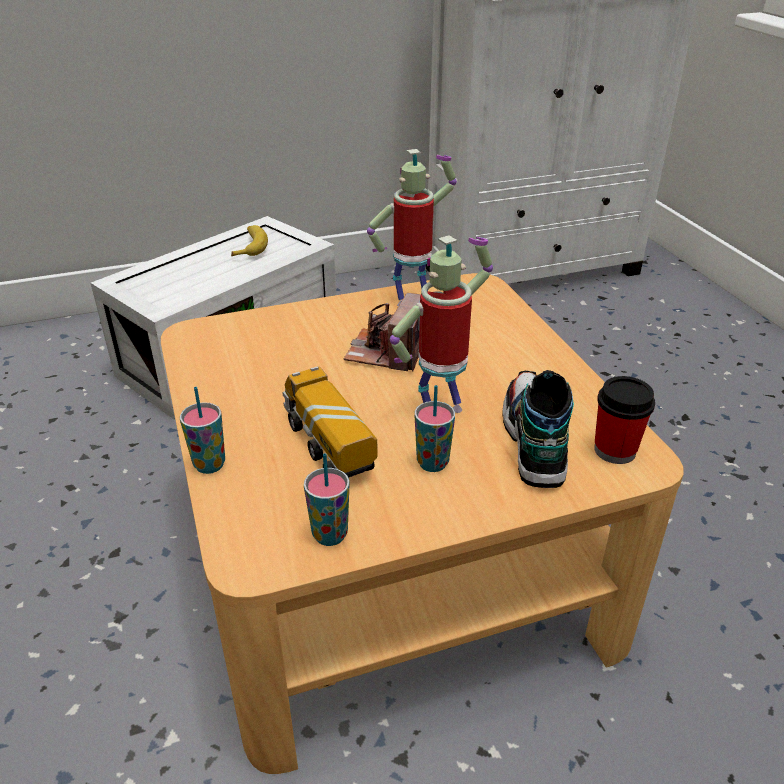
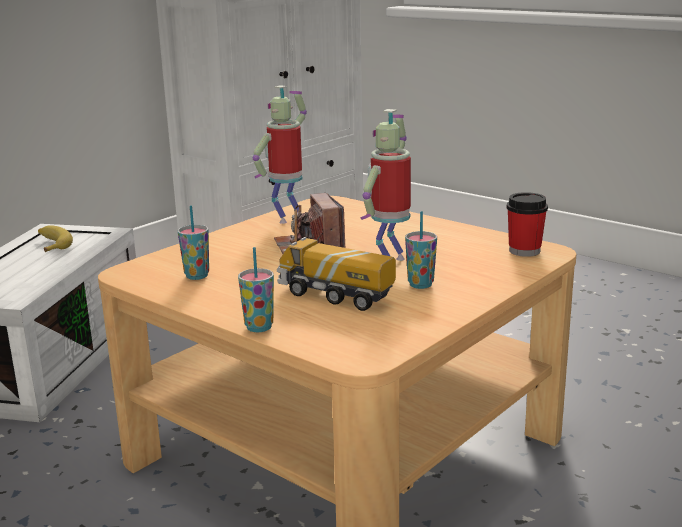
camera: 30 degrees left, 15 degrees down
(330, 535) = (400, 331): cup -> cup (197, 276)
(533, 441) = (470, 259): shoe -> none

